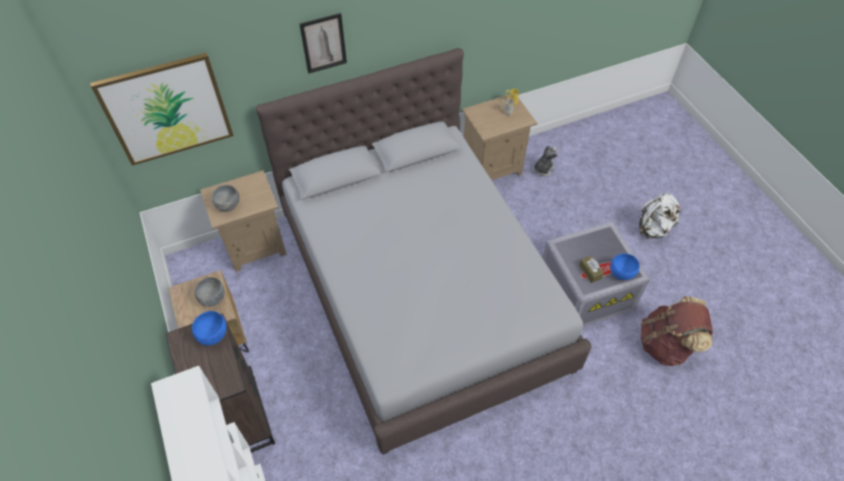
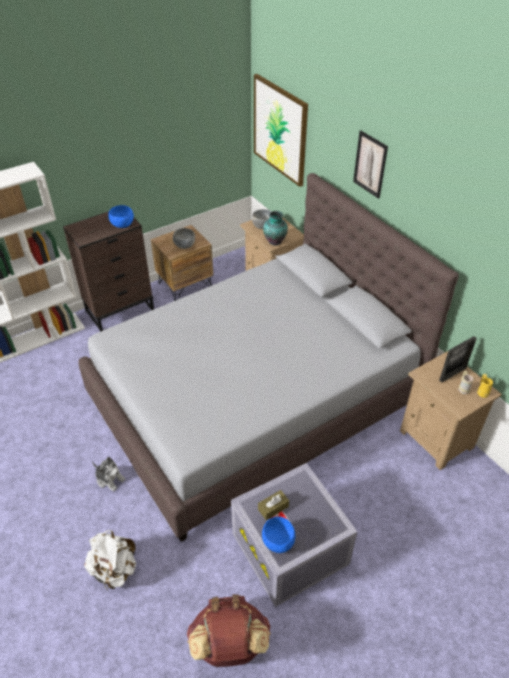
camera: 80 degrees right, 10 degrees down
(261, 199) = (275, 241): none -> vase
(489, 113) = (452, 374): none -> picture frame
(543, 169) = (458, 492): plush toy -> plush toy (110, 479)
(654, 228) = (412, 634): white backpack -> white backpack (114, 570)

